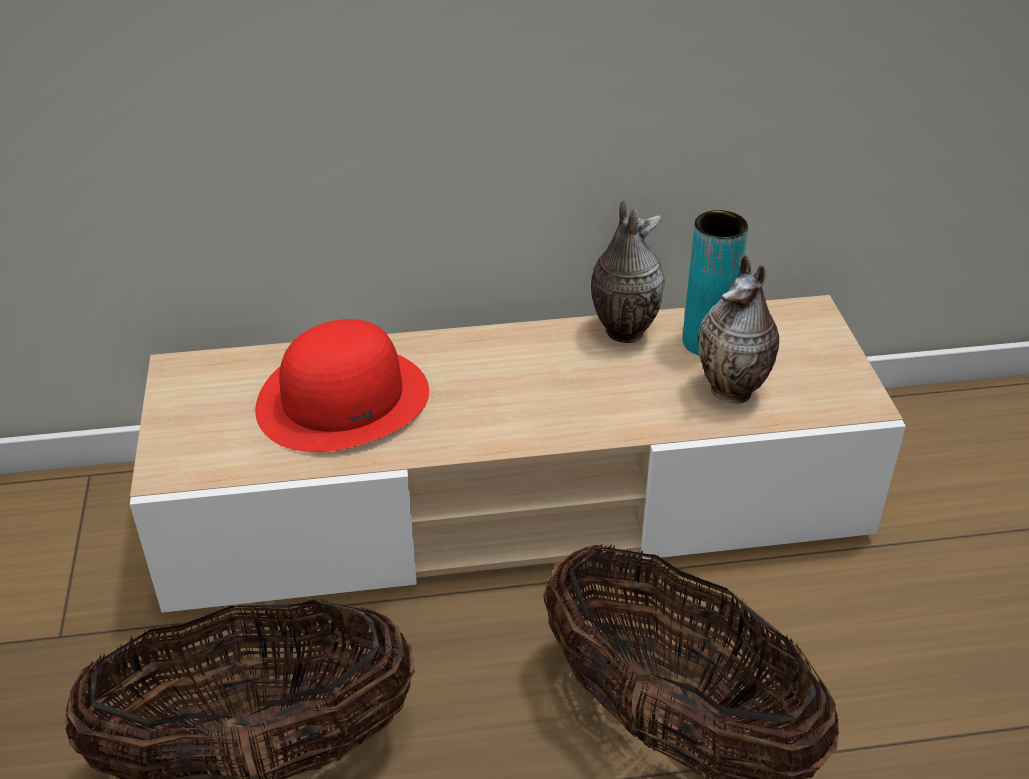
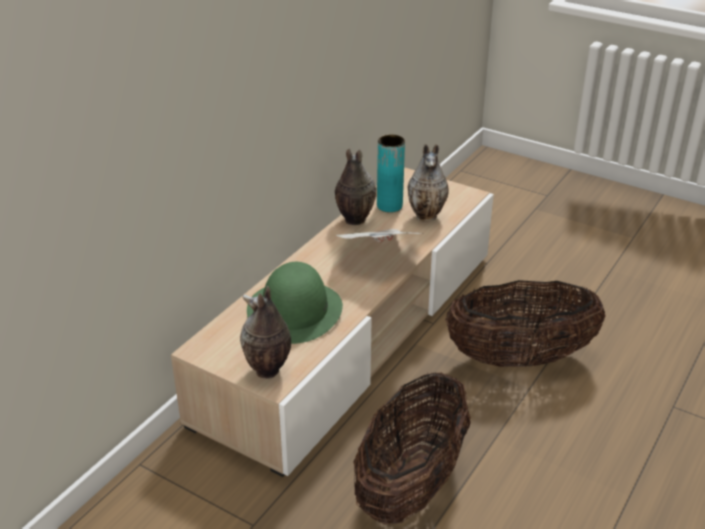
camera: 50 degrees left, 5 degrees down
(188, 448) = (267, 371): none -> vase
(343, 398) = (294, 310): red hat -> green hat
(570, 399) = (379, 254): none -> newspaper

